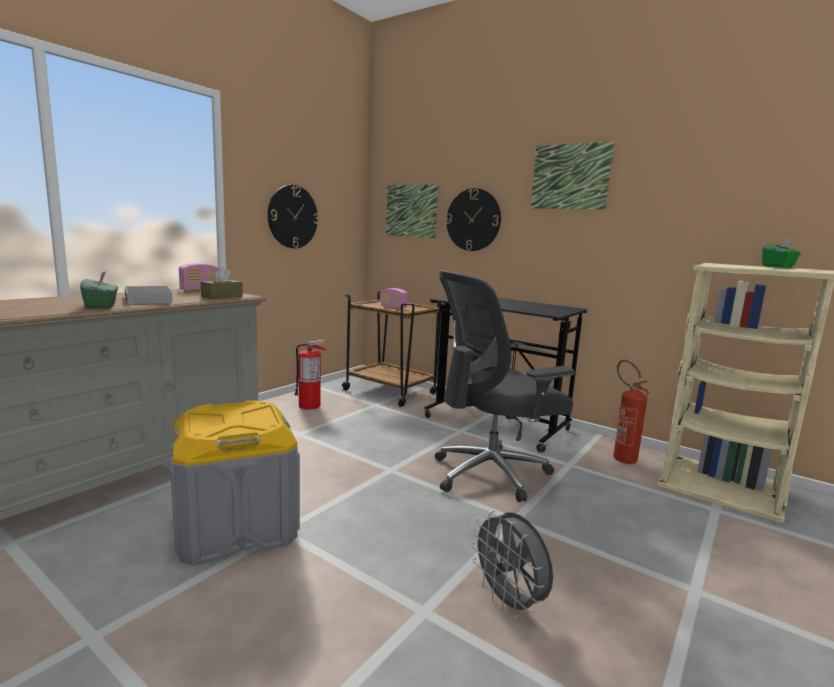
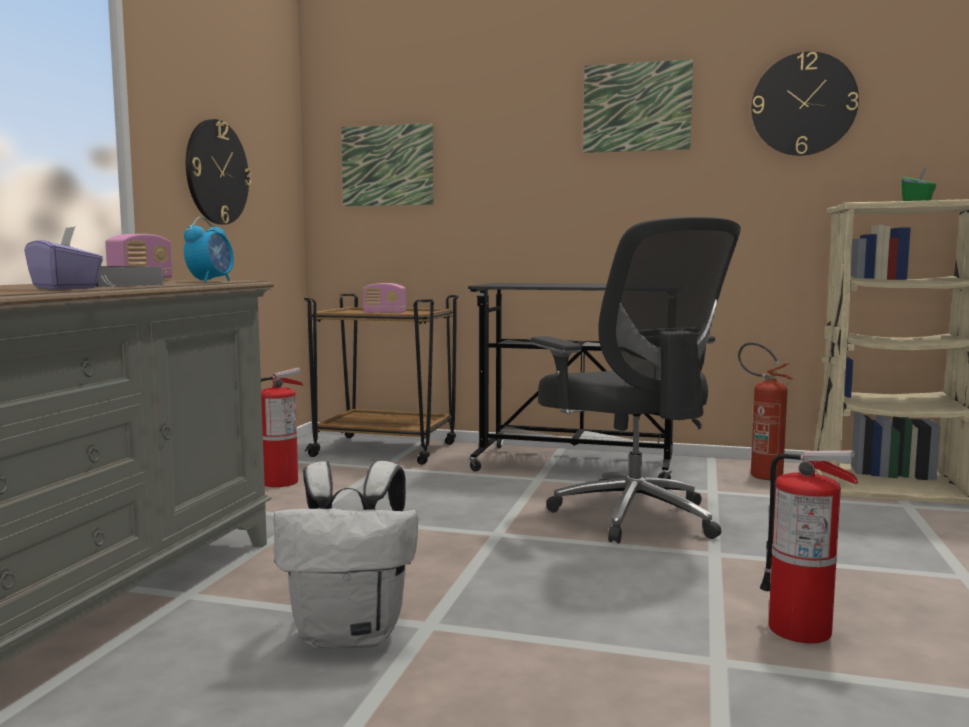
camera: 20 degrees left, 5 degrees down
(101, 306) = (66, 288): green tissue box -> purple tissue box
(222, 296) = (211, 281): brown tissue box -> alarm clock
(236, 526) = (352, 635): grey storage box -> white backpack
(473, 220) = (494, 174): wall clock -> wall clock (803, 104)
(491, 473) = (632, 515): office chair -> office chair turned 75 degrees counterclockwise
(509, 602) = (800, 630): grey fan -> fire extinguisher

